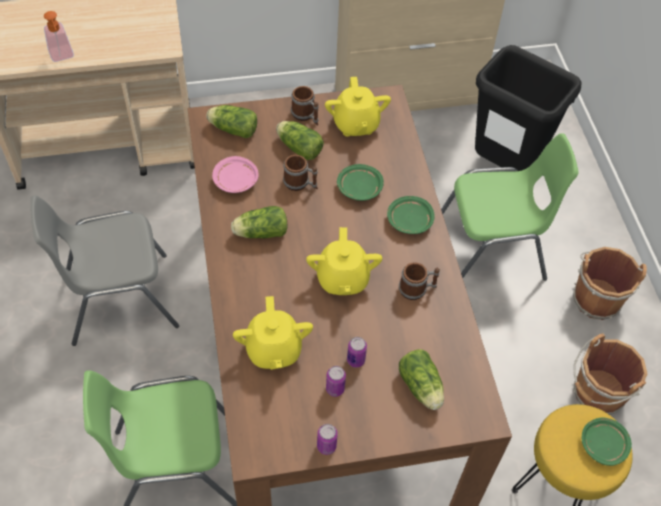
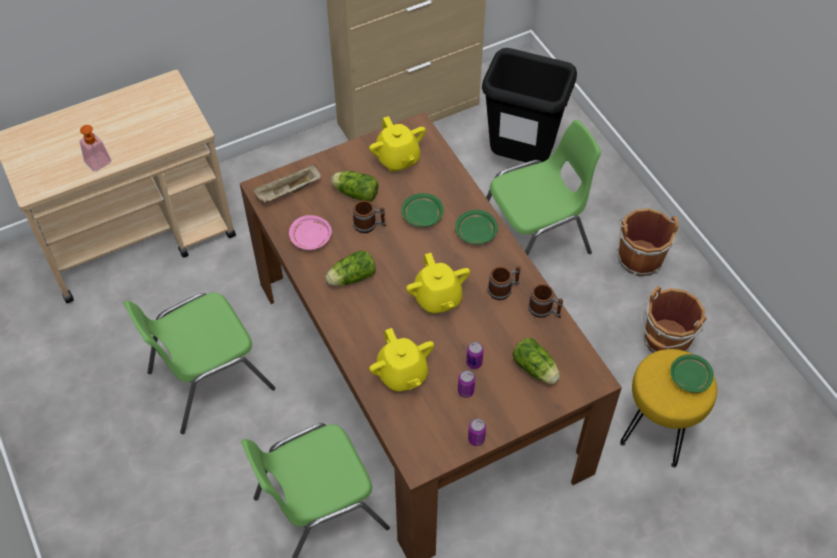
camera: 15 degrees left, 0 degrees up
(118, 299) = (208, 380): grey chair -> green chair
(232, 129) = (288, 192): lettuce -> beige tray
(306, 116) = (350, 162): mug -> mug (544, 310)

